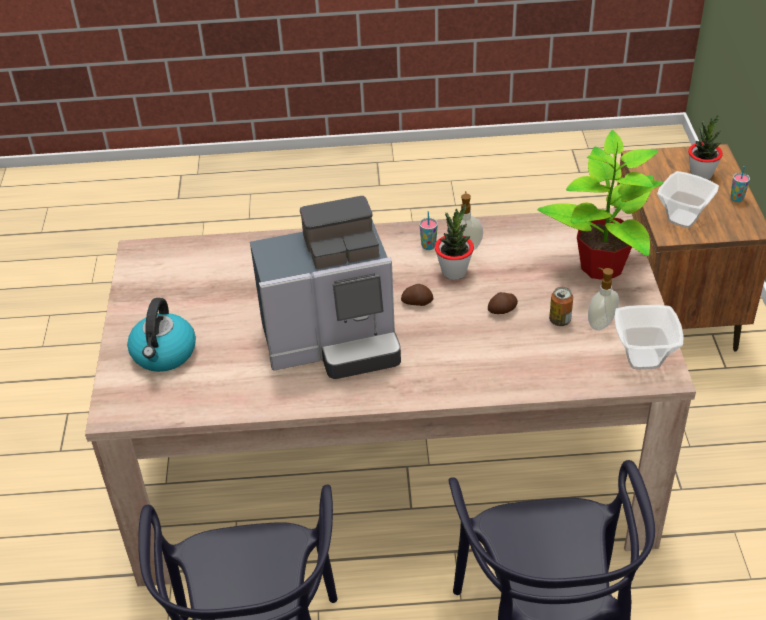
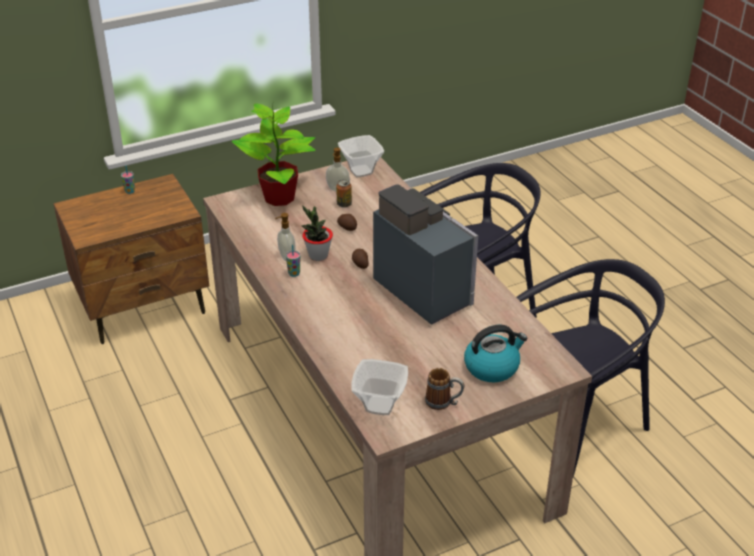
camera: 115 degrees left, 5 degrees down
(144, 300) = (443, 403): none -> mug
(684, 219) = (163, 209): bowl -> bowl (379, 404)
(701, 175) = (102, 209): potted plant -> none

